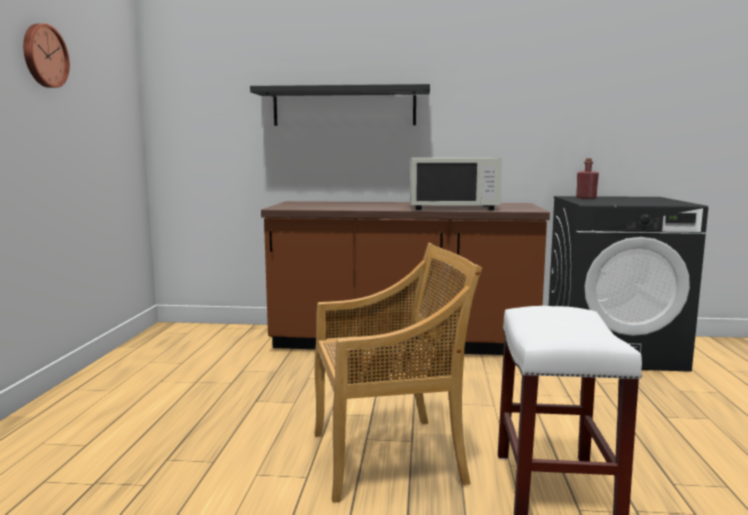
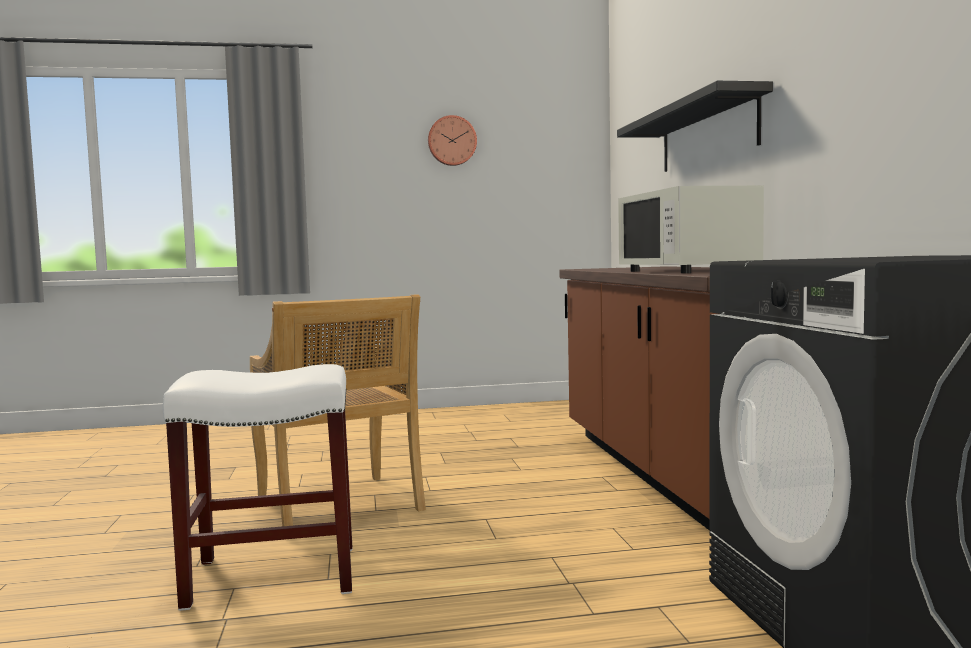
camera: 75 degrees right, 5 degrees down
(586, 198) = (900, 256): red bottle -> none

